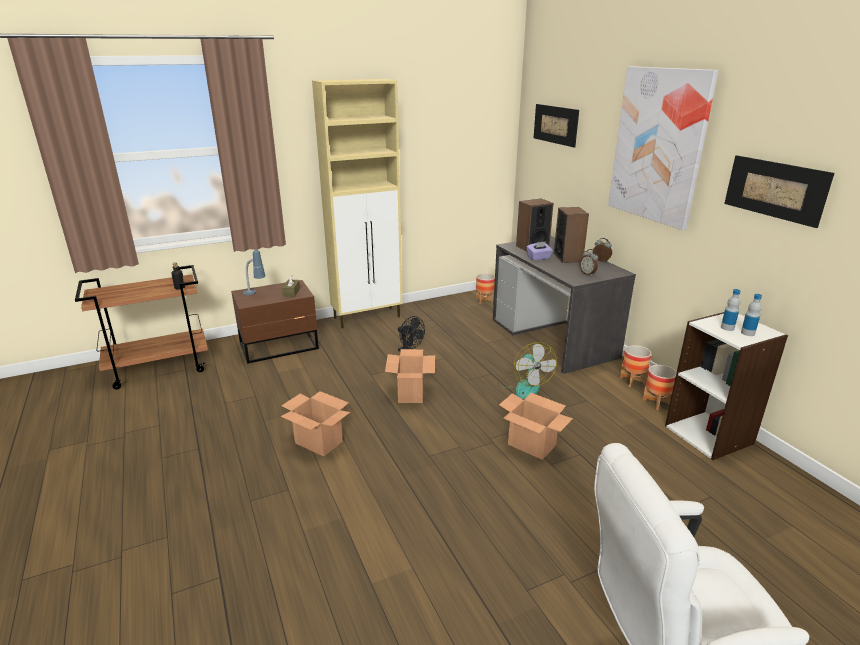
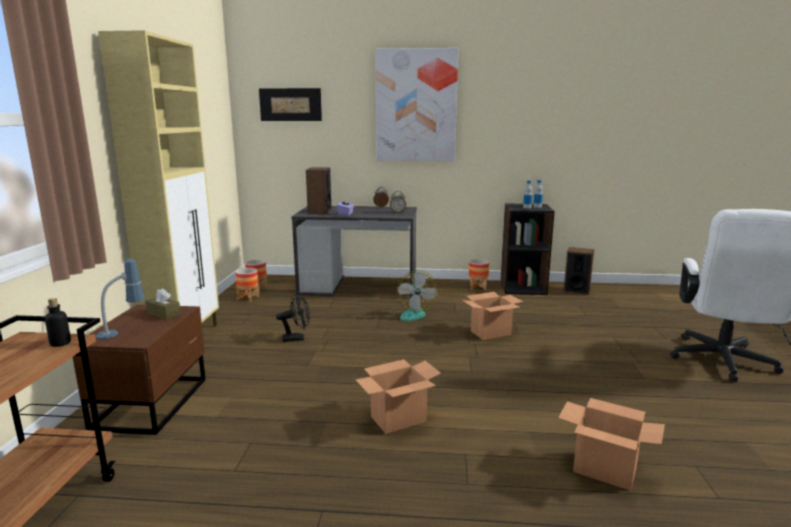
camera: 60 degrees left, 10 degrees down
(410, 393) = (366, 355): cardboard box -> cardboard box (603, 470)
(524, 386) = (412, 313): fan -> fan turned 75 degrees clockwise
(568, 257) = (359, 210): speaker -> speaker (576, 290)
(632, 381) = (446, 285): planter -> planter (248, 298)
(709, 434) = (523, 287): white bookcase -> black bookcase
(775, 189) = (515, 119): picture -> none

